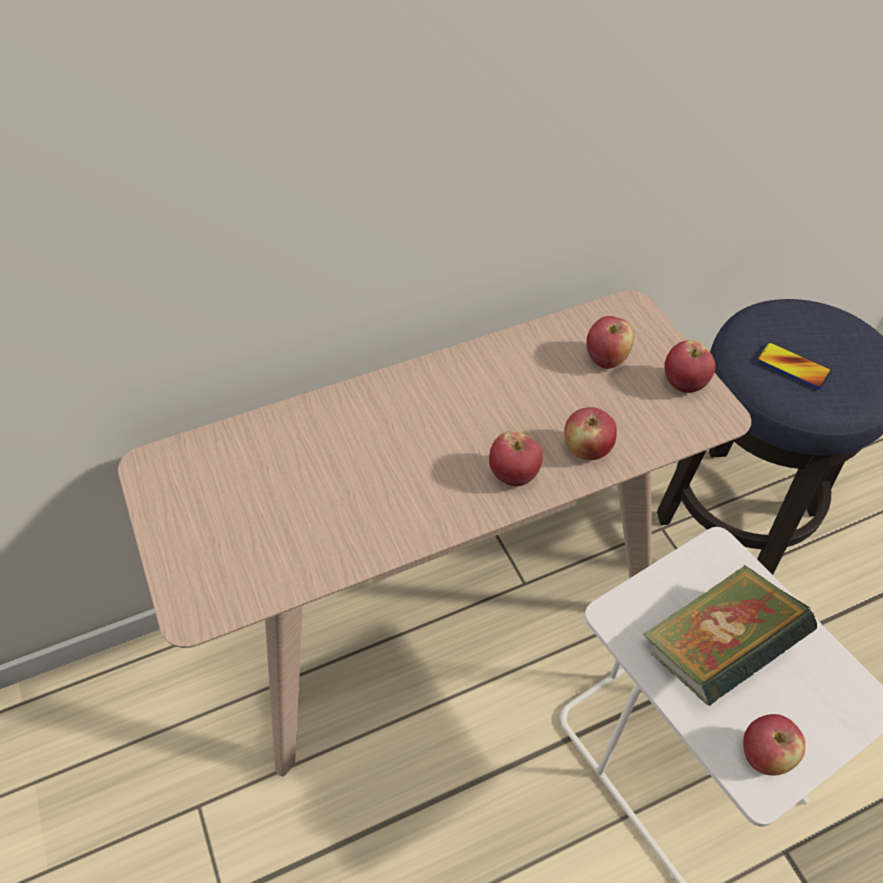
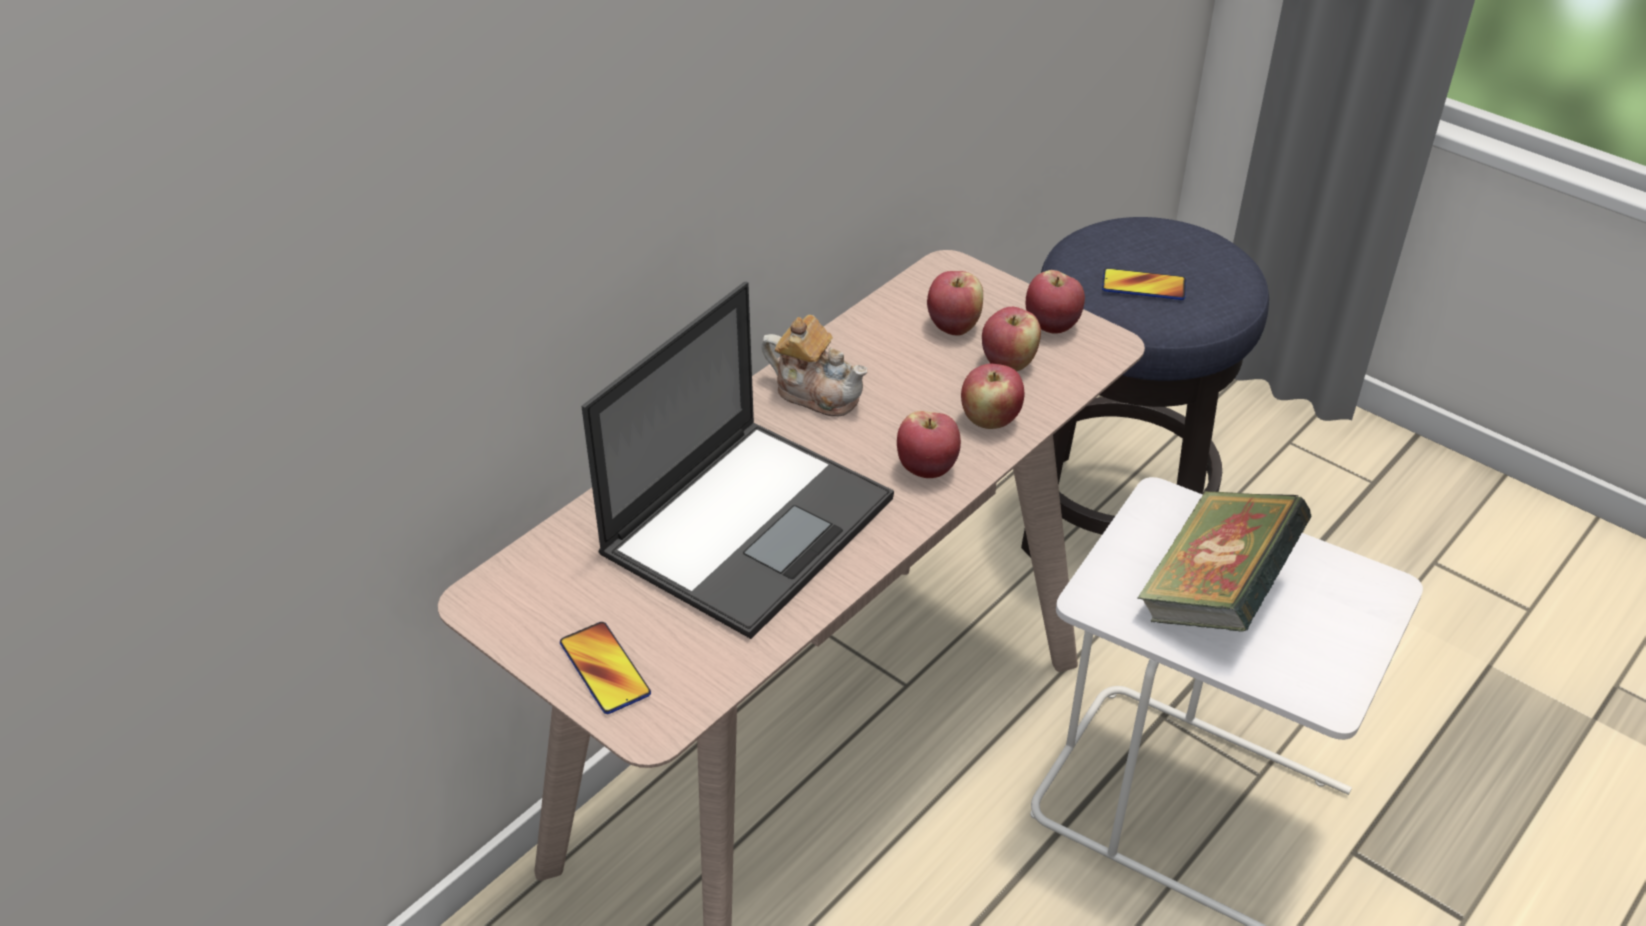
camera: 25 degrees left, 10 degrees down
(191, 553) = (604, 669): none -> phone
(359, 473) = (750, 523): none -> laptop
(470, 381) = (816, 392): none -> teapot
(763, 755) = (1316, 671): apple -> apple (1008, 363)

